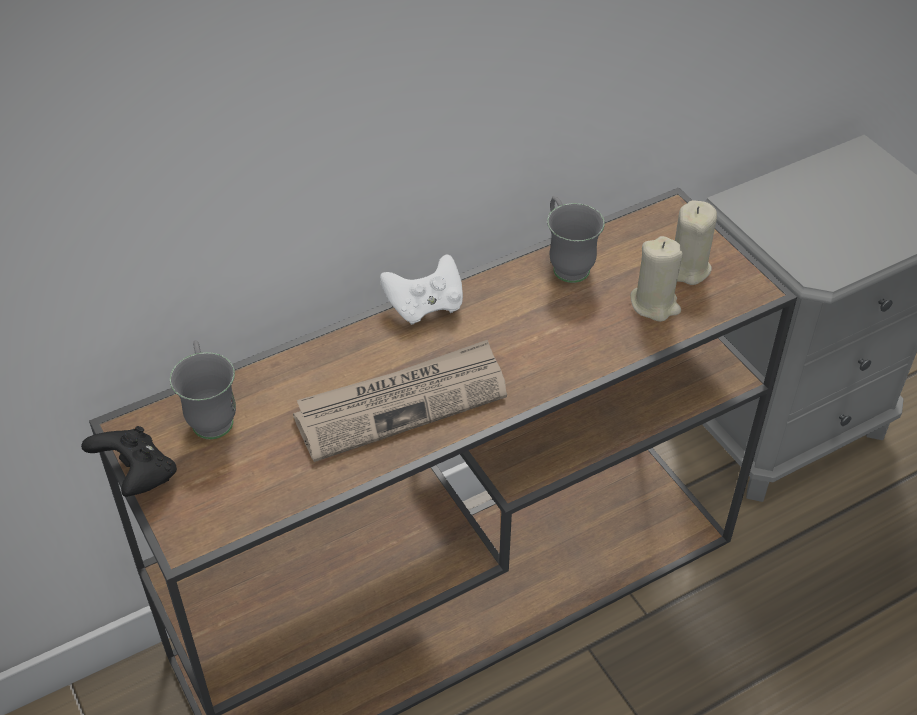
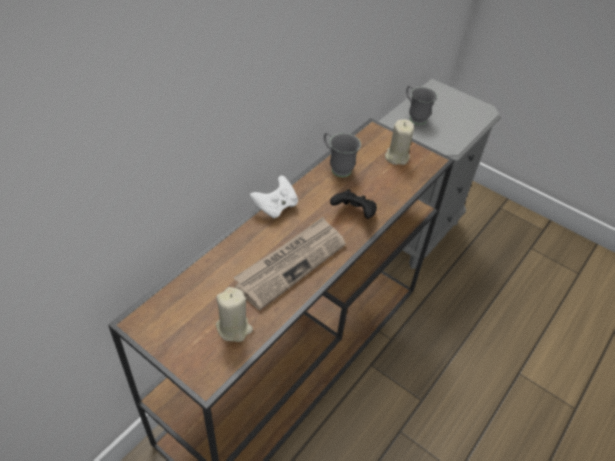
camera: 25 degrees left, 0 degrees up
(137, 476) = (156, 350): black game controller -> black game controller (353, 213)
(211, 415) = (184, 300): grey mug -> grey mug (414, 117)
(655, 304) = (391, 178): beige candle -> beige candle (234, 328)

